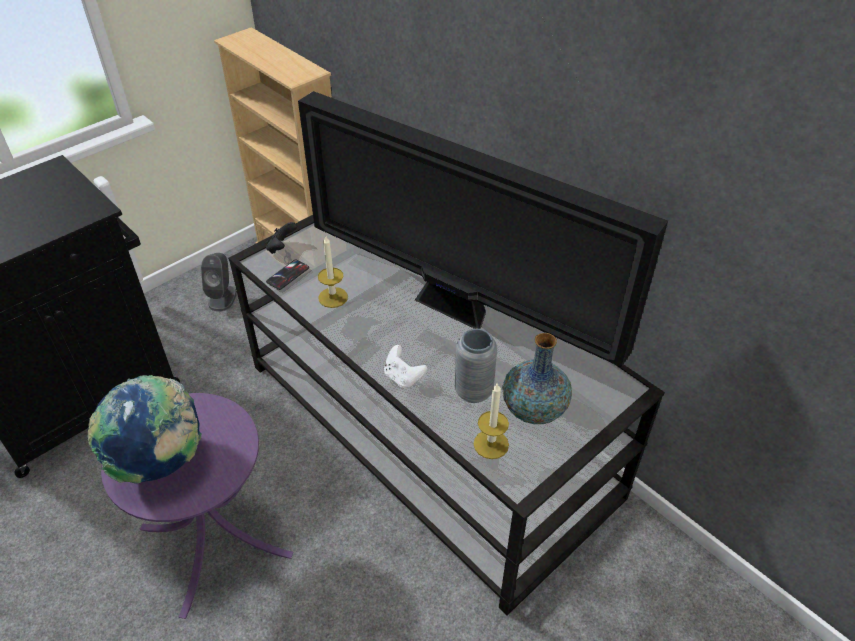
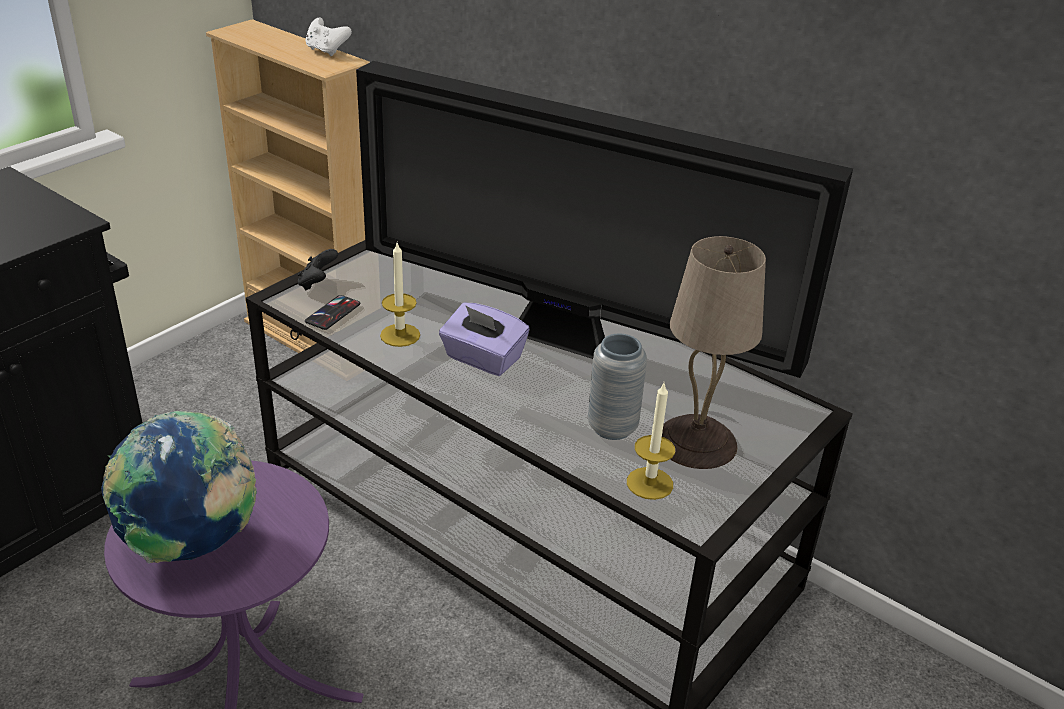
camera: 10 degrees left, 10 degrees down
(222, 298) = (207, 387): grey speaker -> none
(389, 322) = (482, 359): none -> purple tissue box
(403, 377) = (516, 417): white game controller -> white game controller (326, 51)
(533, 409) = (694, 442): vase -> beige table lamp

